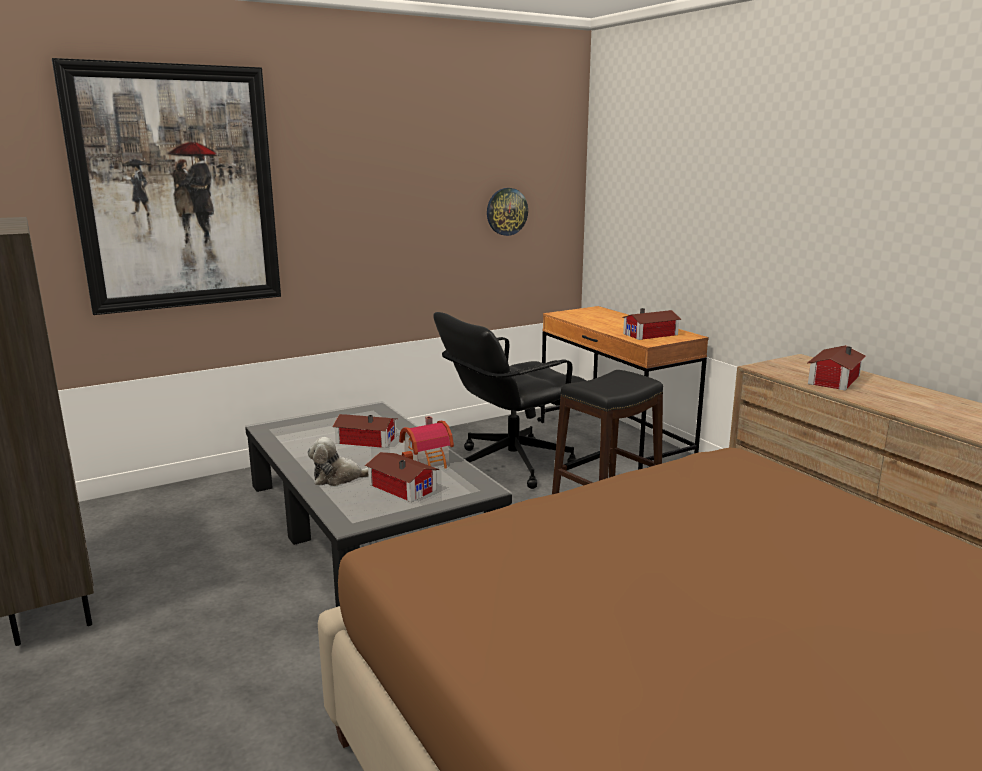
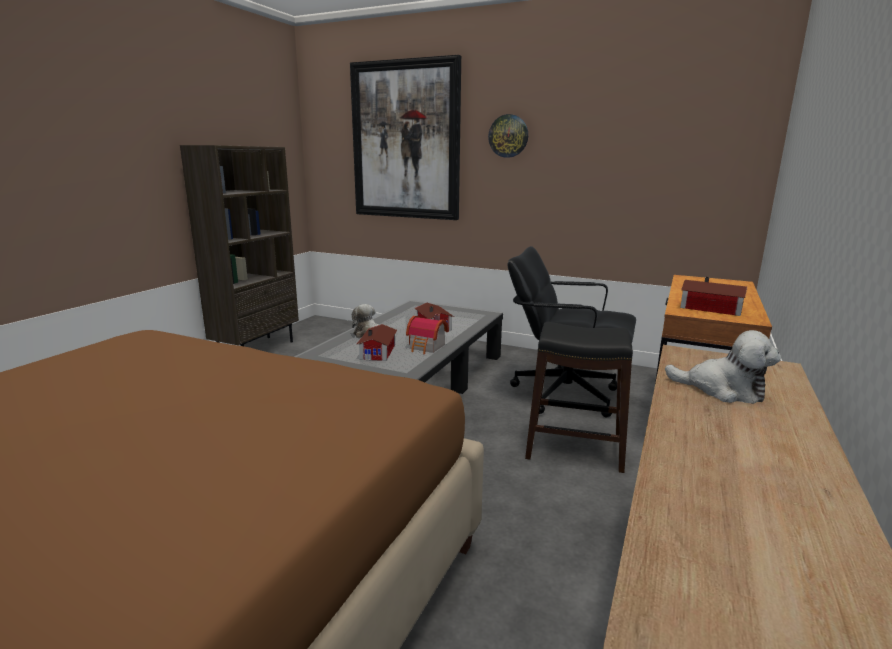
camera: 55 degrees right, 0 degrees up
(506, 211) = (667, 172): wall clock -> wall clock (508, 136)
(831, 380) = (722, 390): toy house -> plush toy

